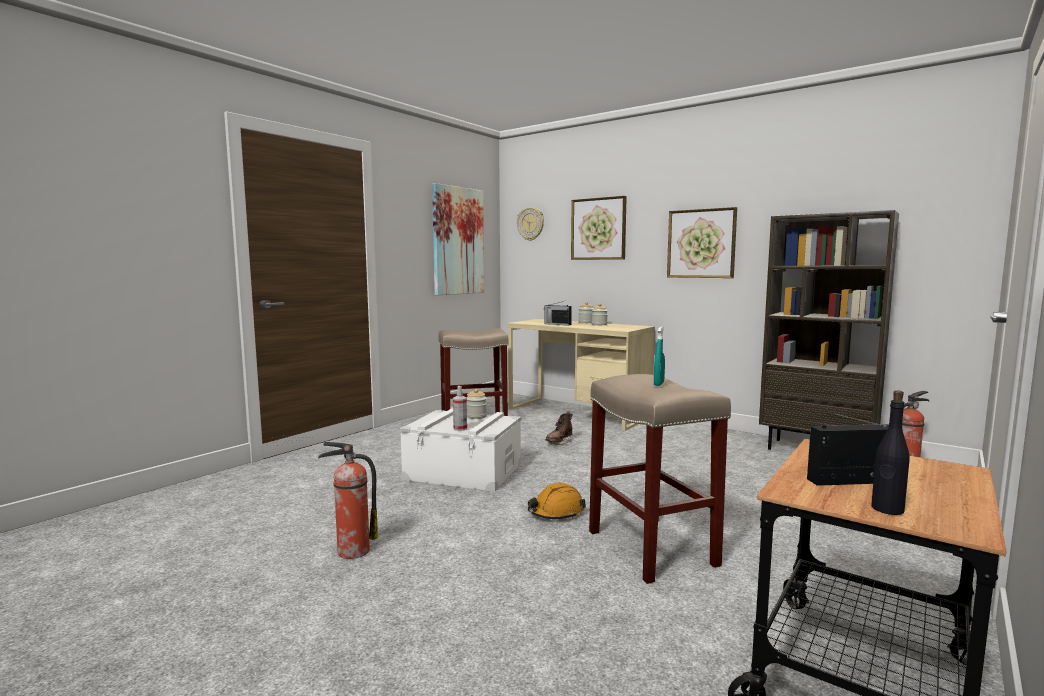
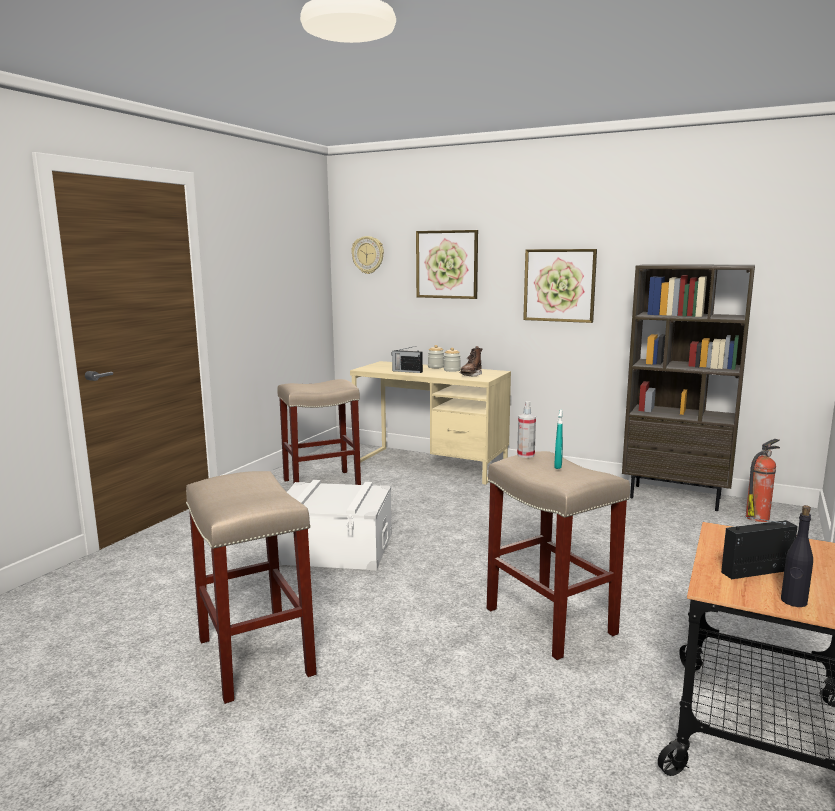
camera: 10 degrees left, 5 degrees up
(351, 551) = (254, 656): fire extinguisher -> beige stool
(458, 241) = (289, 278): picture -> none
(460, 428) = (334, 506): spray bottle -> spray bottle (525, 455)
(476, 416) = (343, 488): jar -> none
(556, 513) = (447, 590): orange hard hat -> none
(559, 442) = (423, 504): brown boot -> brown boot (471, 375)

